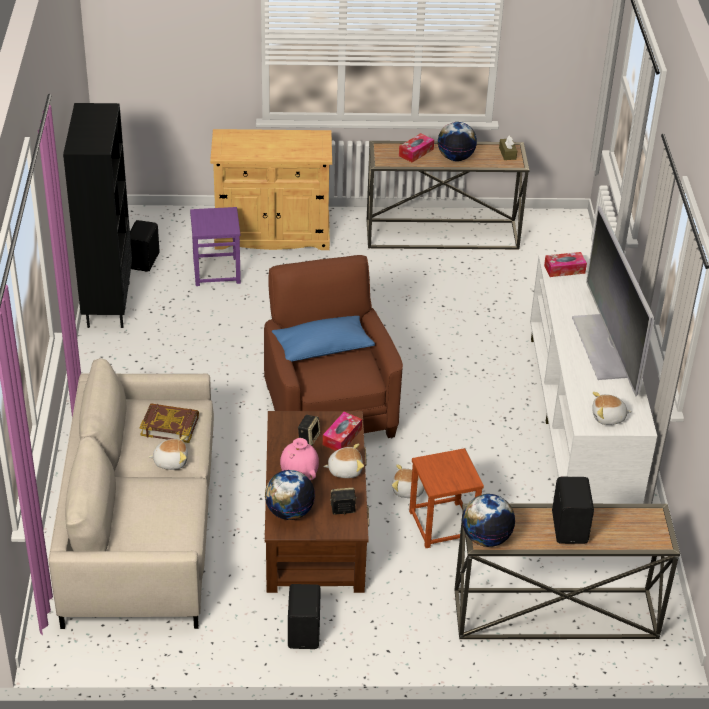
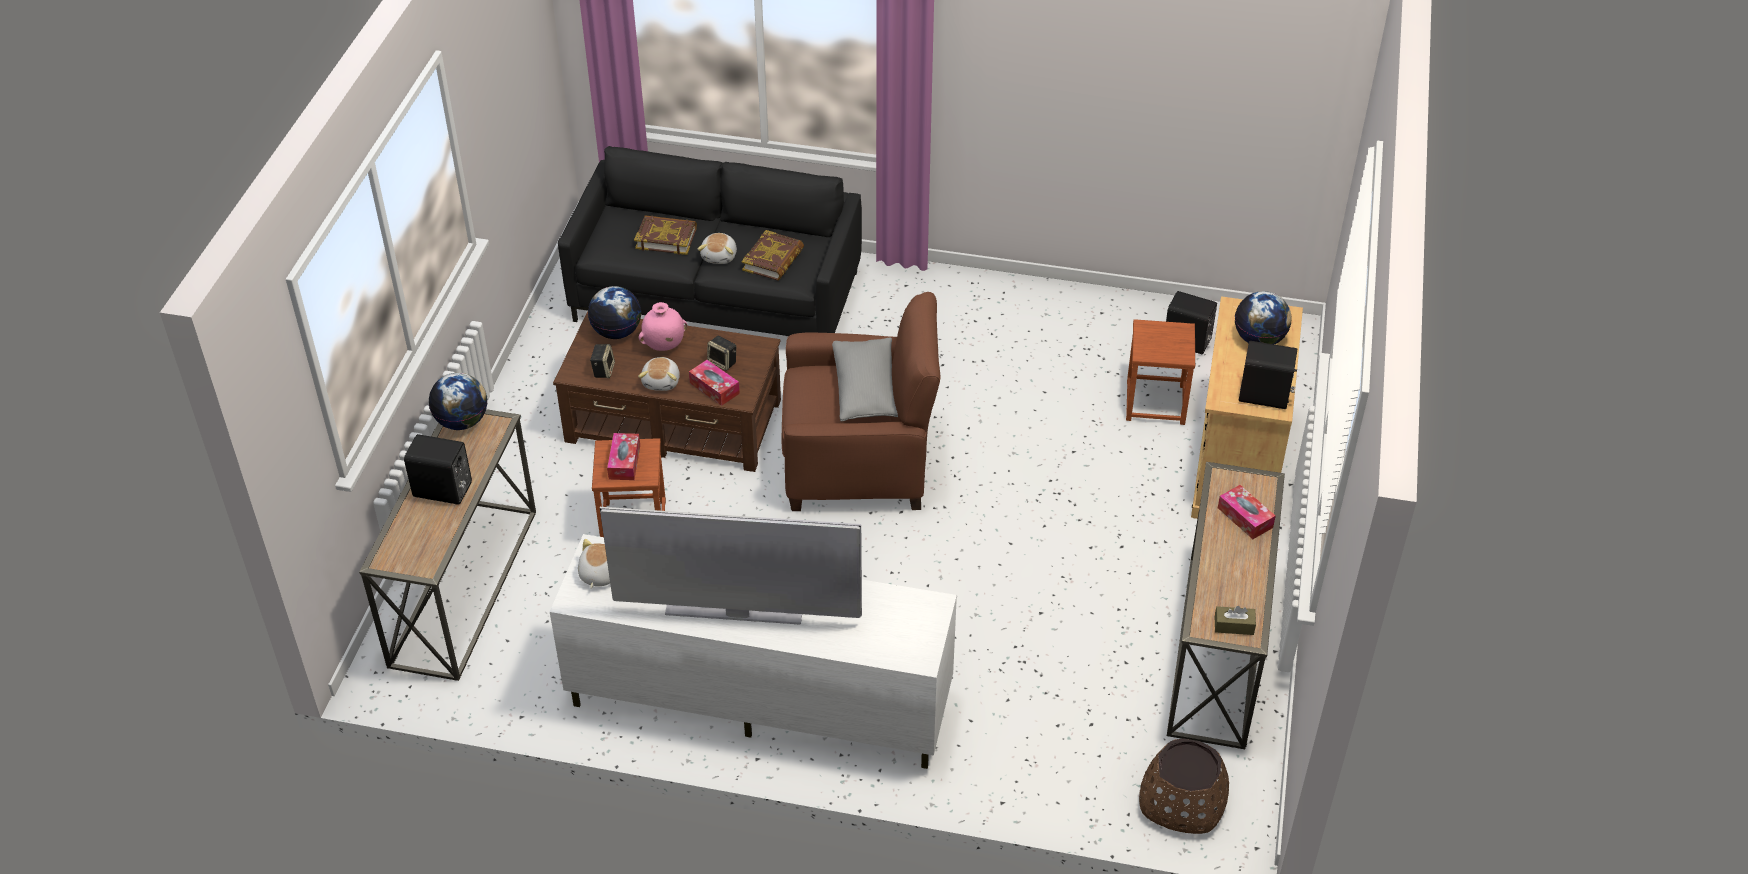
camera: 105 degrees right, 5 degrees up
(107, 304) = (1102, 304): black bookcase -> none
(141, 530) = (717, 298): beige sofa -> black sofa
(152, 501) = (666, 238): none -> book
(216, 271) = (1156, 402): purple stool -> brown stool
(305, 632) = (533, 391): black speaker -> black speaker (1264, 397)
(322, 349) = (866, 391): blue pillow -> grey pillow
(408, 491) = (698, 505): plush toy -> none
(455, 158) = (1227, 560): globe -> globe (1259, 340)
(563, 241) = (1182, 801): none -> brown planter
(564, 269) = (914, 614): tissue box -> tissue box (624, 462)

